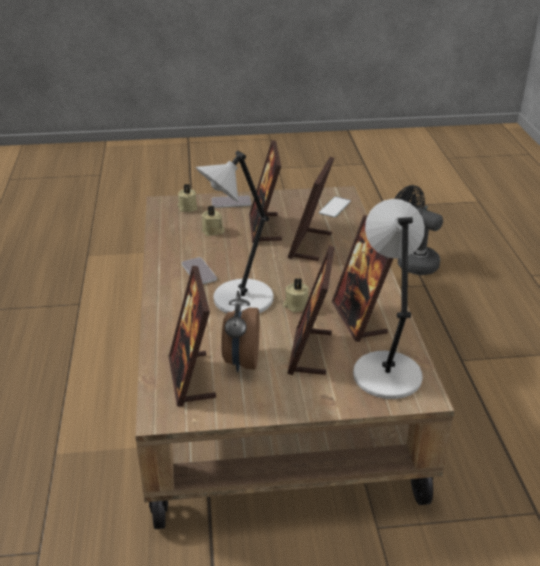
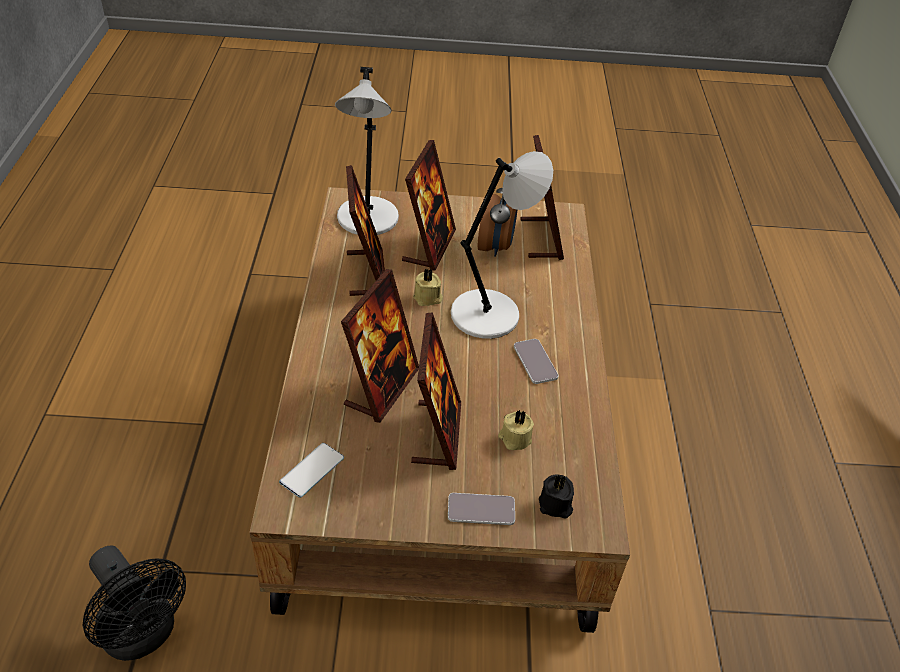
camera: 175 degrees left, 10 degrees up
(187, 207) = (555, 506): beige candle -> black candle

